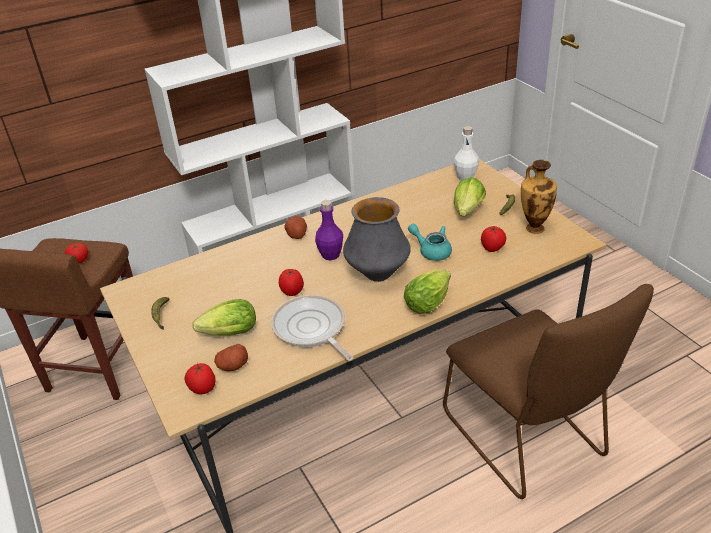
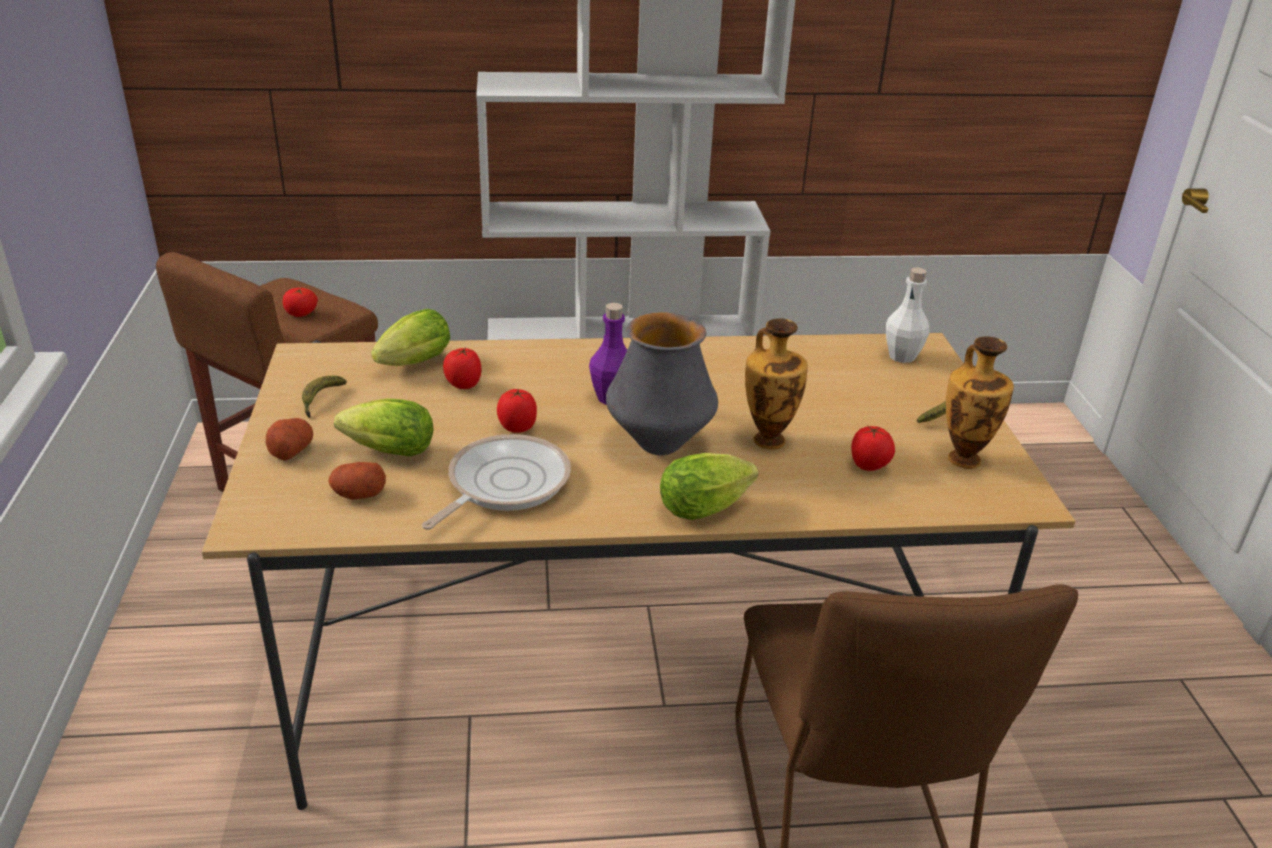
camera: 20 degrees right, 5 degrees down
(202, 389) = (294, 509): tomato -> tomato (463, 385)
(296, 234) = (585, 356): potato -> potato (291, 450)
(311, 329) = (503, 484): frying pan -> frying pan turned 45 degrees clockwise
(431, 251) = (768, 439): turquoise teapot -> vase
(467, 212) = (867, 404): lettuce -> lettuce (411, 365)

